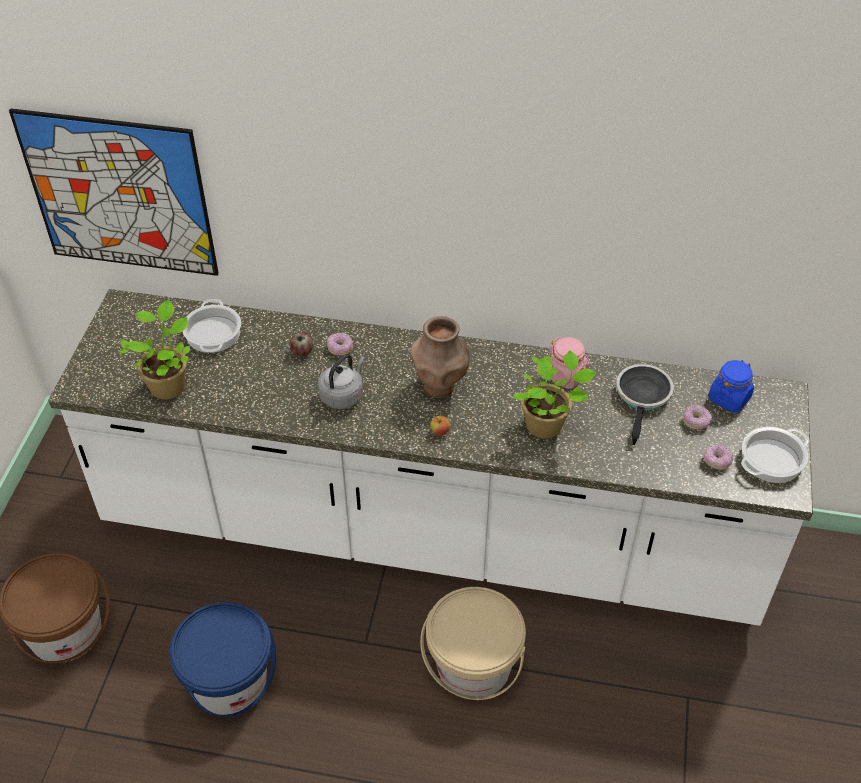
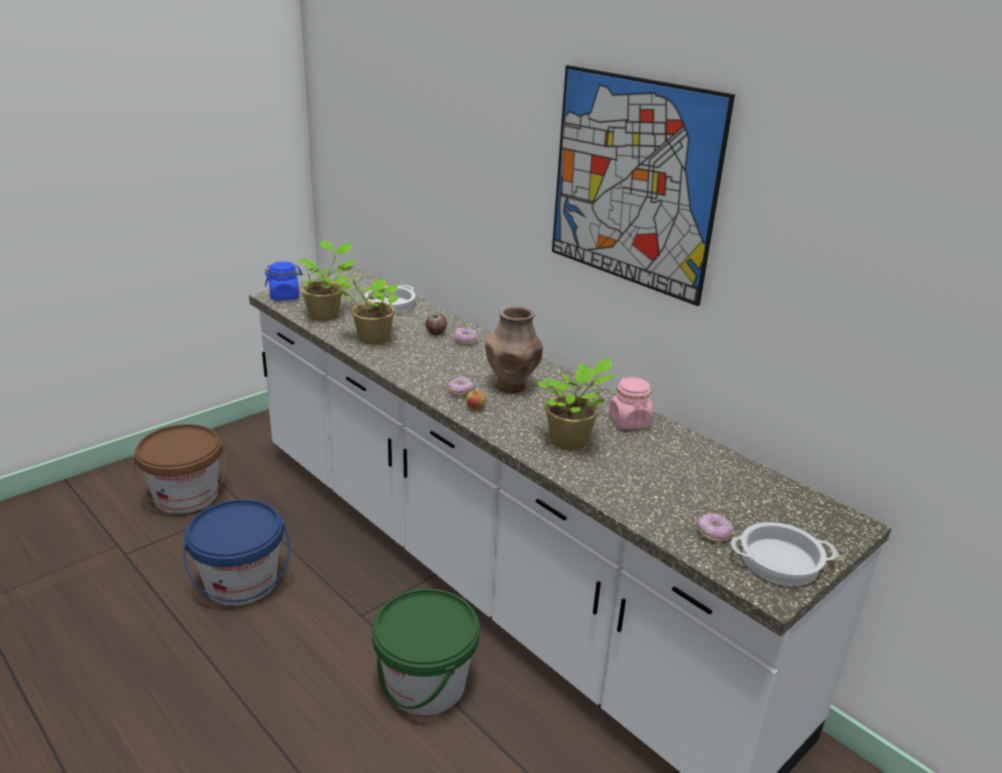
camera: 35 degrees right, 20 degrees down
(119, 194) = (377, 179): picture -> picture (632, 182)
(254, 395) = (371, 339): none -> potted plant
(343, 395) = (431, 362): grey kettle -> none
(473, 666) = (425, 684): beige bucket -> green bucket
(643, 397) = (687, 463): frying pan -> none
(696, 421) = (724, 499): donut -> donut (460, 392)
(729, 398) = (781, 500): blue jar -> blue jar (285, 296)

